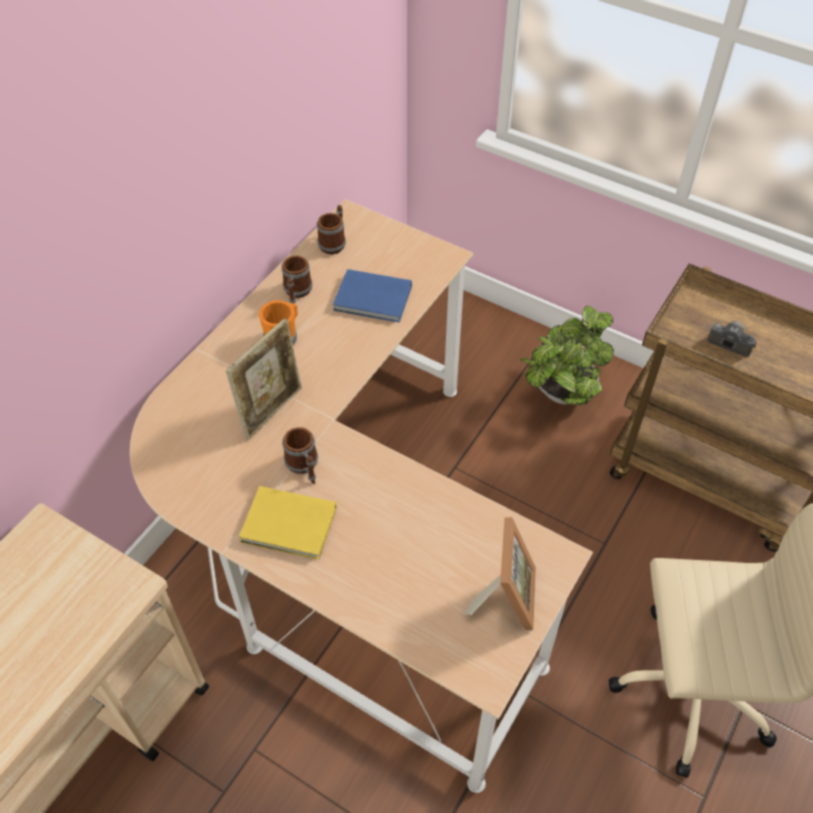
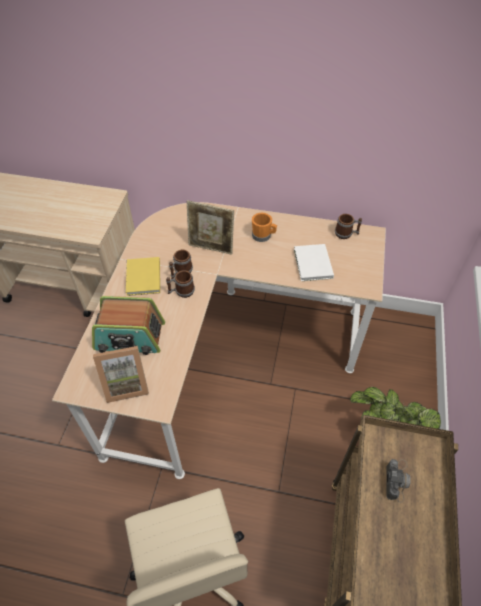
camera: 70 degrees right, 0 degrees up
(296, 293) = (297, 231): mug -> mug (181, 291)
(374, 299) = (312, 265): blue book -> white book
(413, 572) = (130, 337): none -> radio

